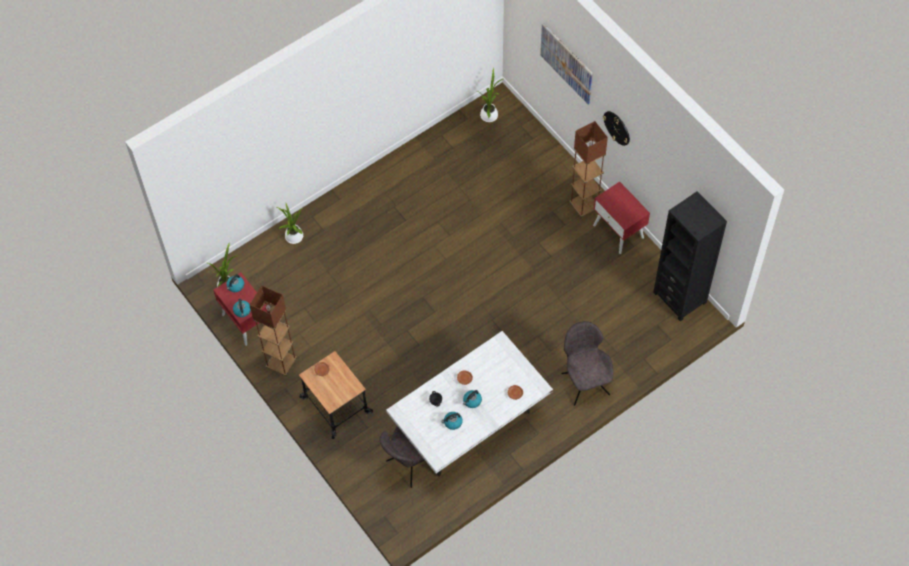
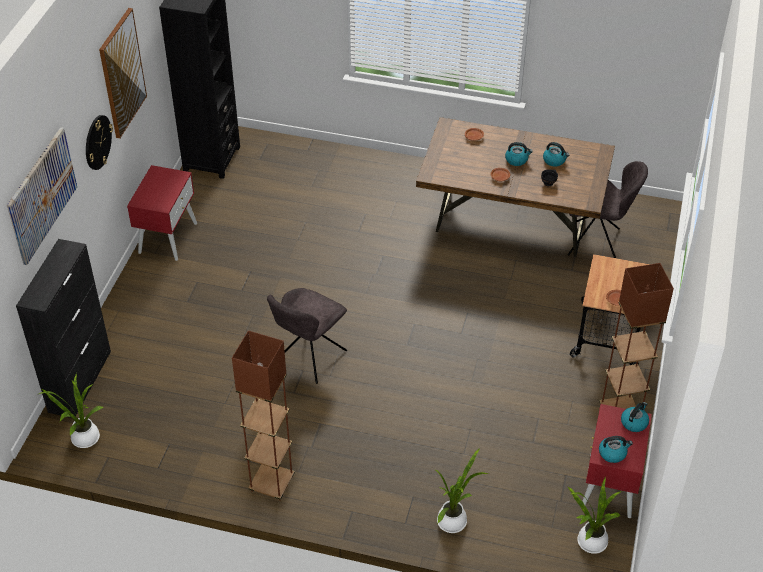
camera: 130 degrees left, 15 degrees down
(469, 427) = (511, 224): white dining table -> brown dining table
(532, 132) = (80, 381): none -> black cabinet
(584, 206) = (156, 280): brown floor lamp -> brown floor lamp (271, 483)
(584, 382) = (375, 174): grey chair -> grey chair (309, 358)
(653, 150) = (122, 73): none -> picture

